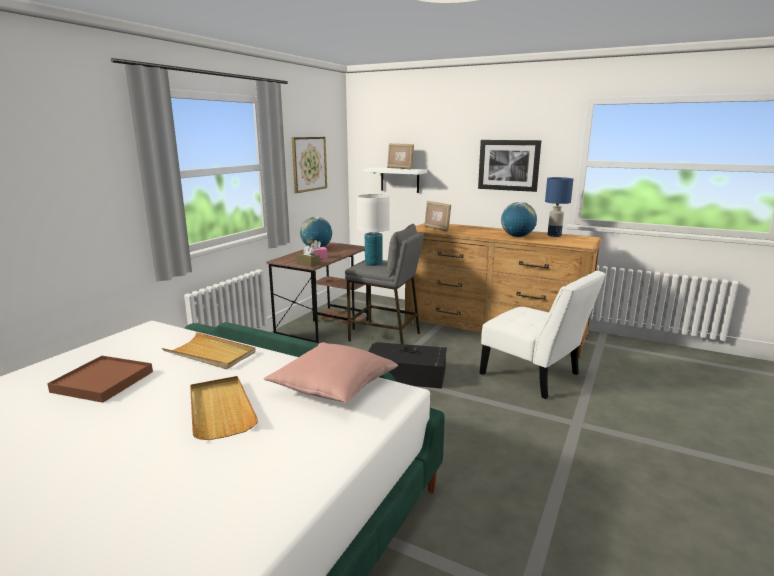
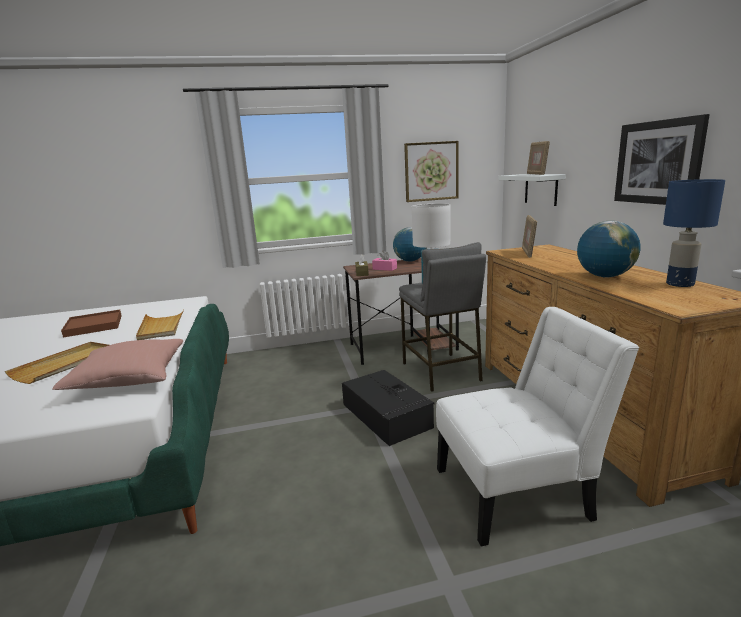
camera: 50 degrees right, 0 degrees up
(534, 376) = (519, 491): white chair -> white chair turned 105 degrees counterclockwise

